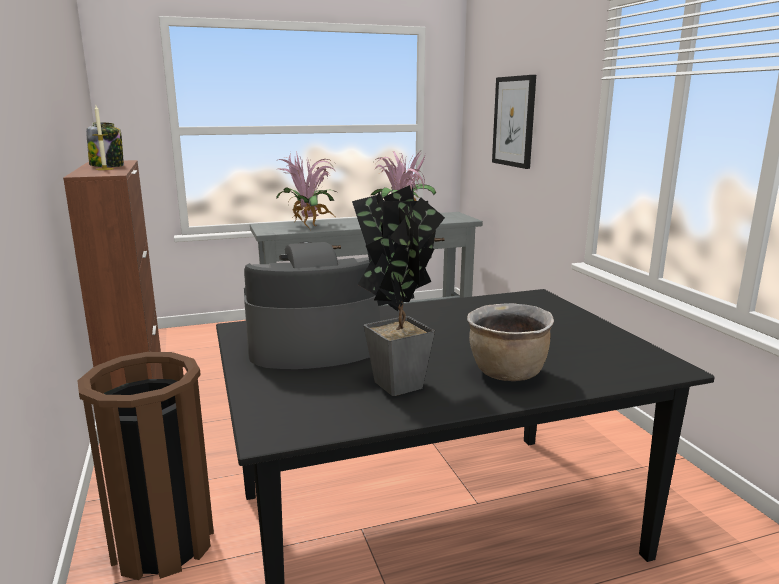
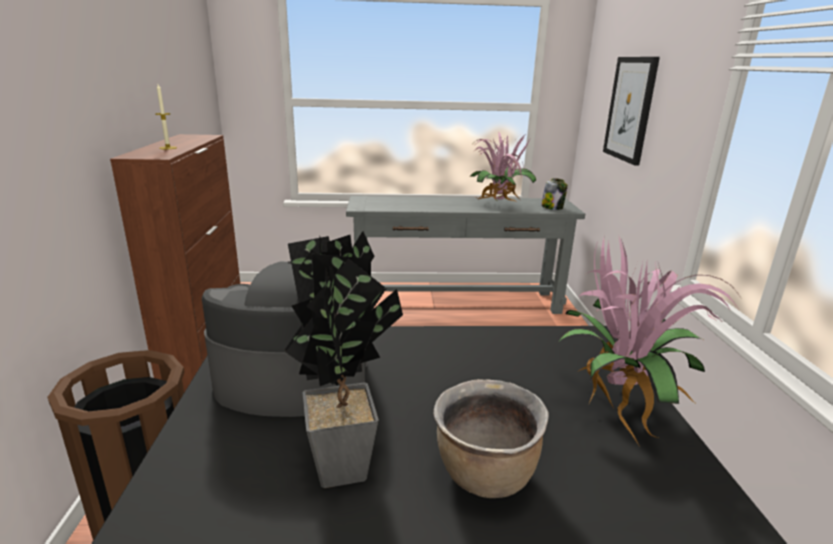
camera: 15 degrees right, 5 degrees up
(107, 166) = (179, 143): jar -> jar (552, 207)
(309, 225) = (404, 203): potted plant -> potted plant (620, 403)

